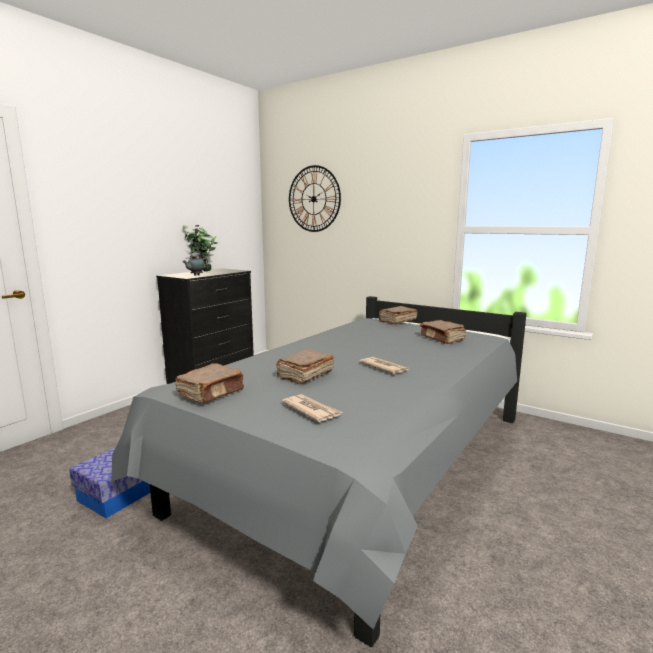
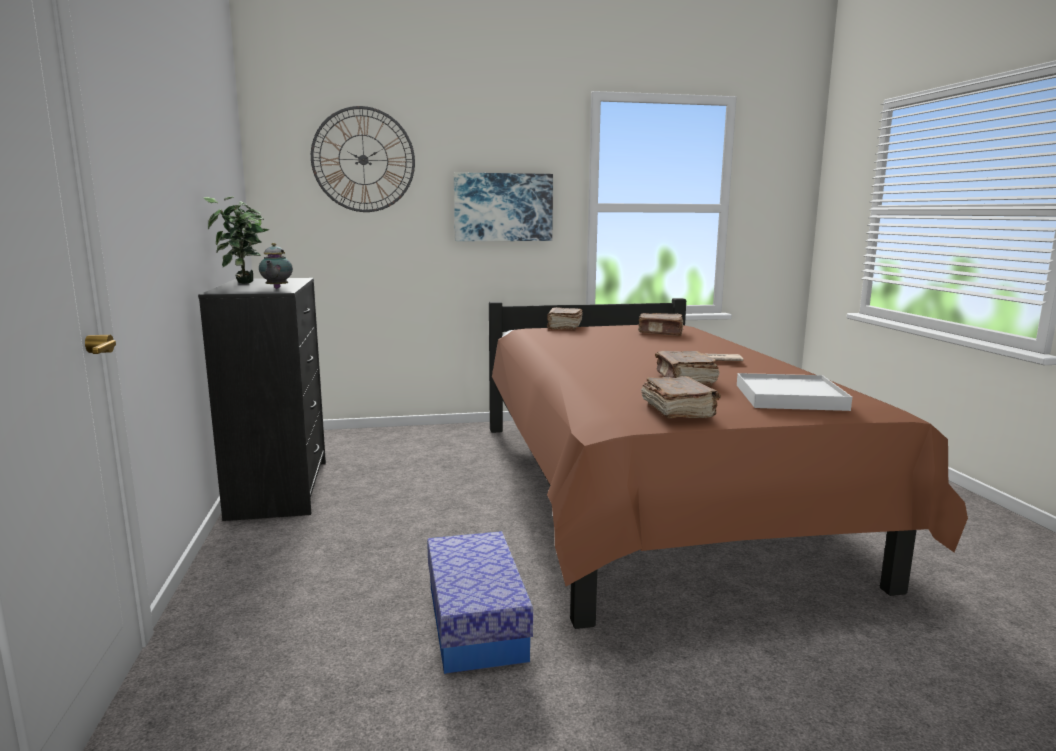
camera: 45 degrees left, 0 degrees up
(311, 410) = (789, 397): newspaper -> white tray
(361, 465) = (648, 497): grey bed -> brown bed
(393, 229) = (503, 207): none -> picture

